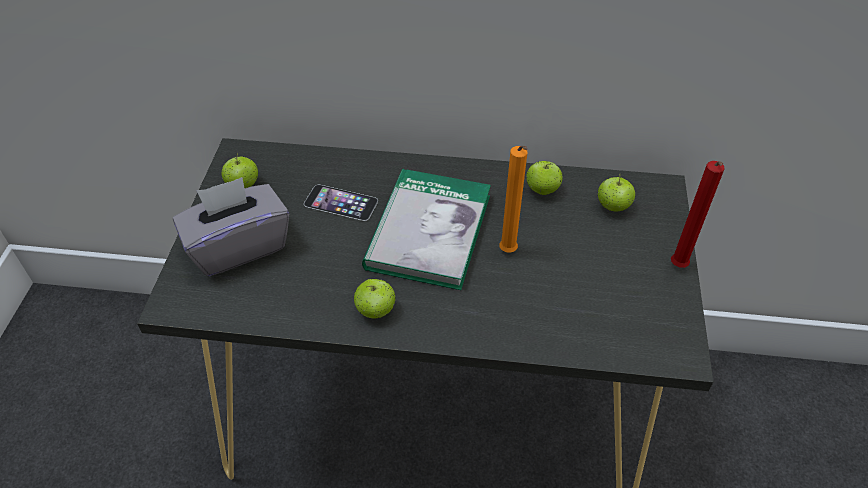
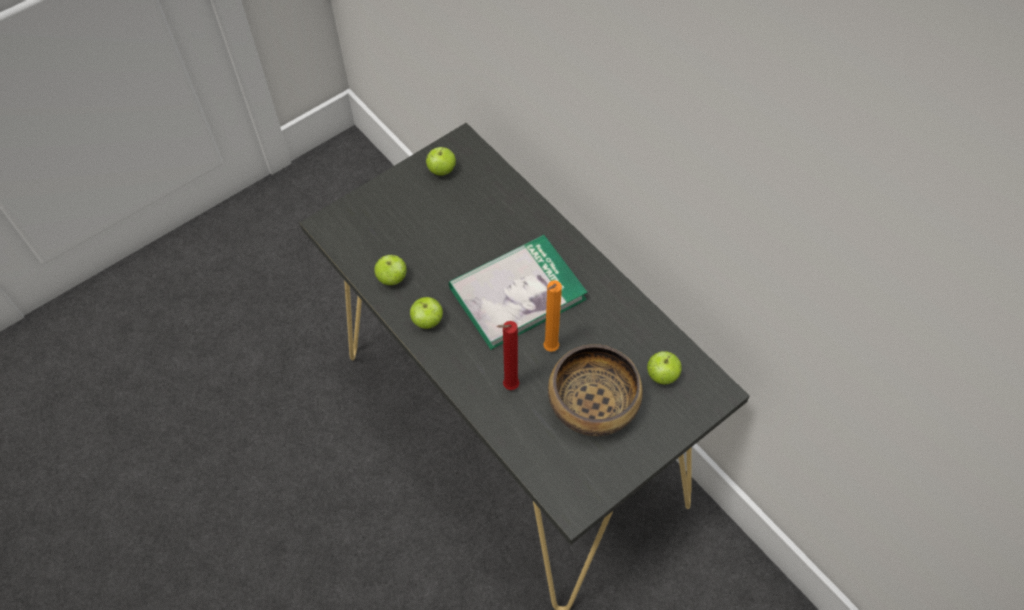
camera: 45 degrees right, 10 degrees up
(238, 246) = (397, 214): grey tissue box -> none
(341, 202) = (486, 229): phone -> none
(542, 190) = (628, 323): apple -> apple (392, 278)
(590, 264) = (592, 402): none -> bowl
(678, 268) = (648, 454): red candle -> red candle (508, 387)

